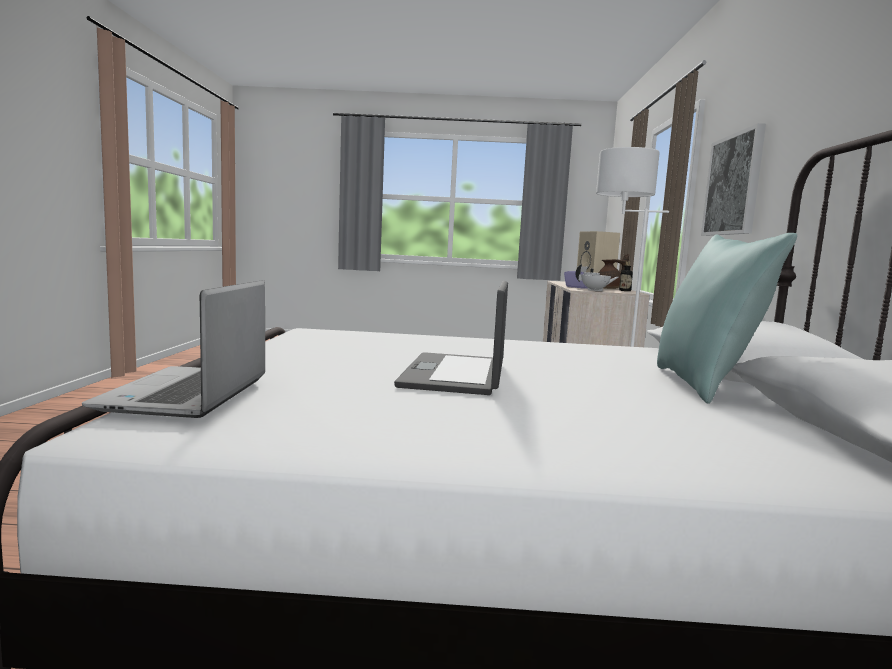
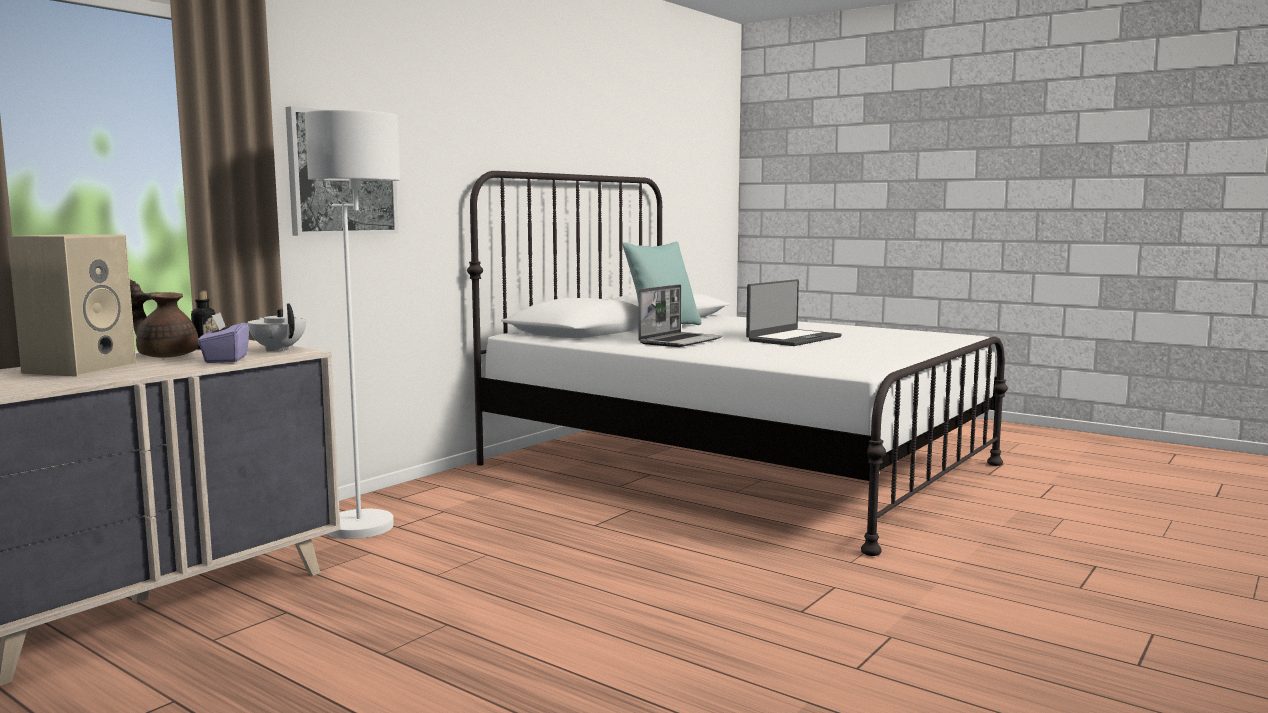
camera: 145 degrees left, 0 degrees up
(187, 394) = (946, 338): laptop -> laptop (680, 341)

